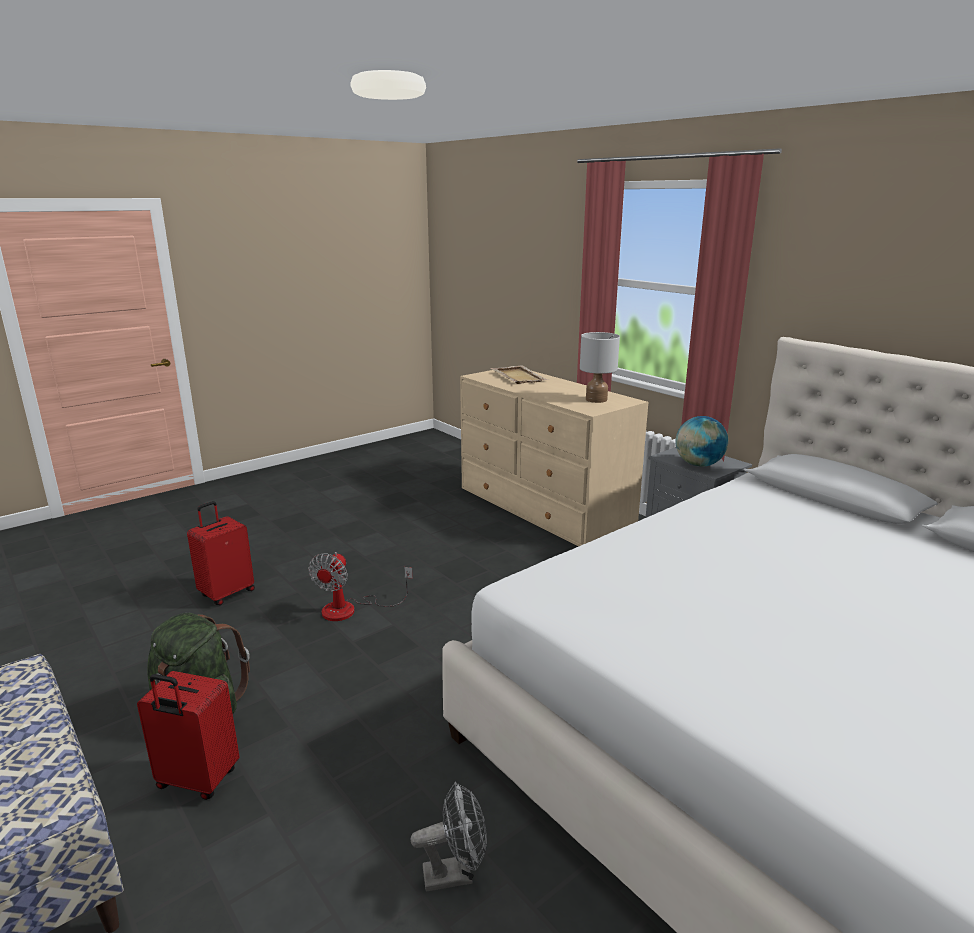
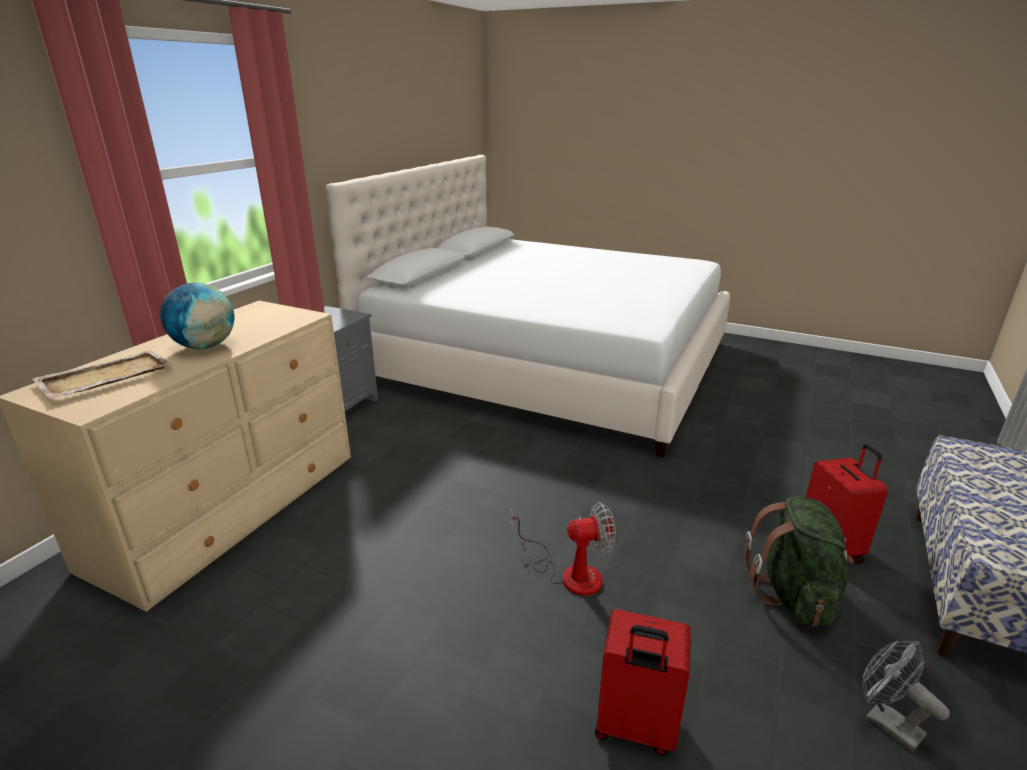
camera: 115 degrees left, 5 degrees up
(455, 874) = (740, 431): grey fan -> grey fan (885, 721)
(596, 399) = (255, 319): grey table lamp -> none
(698, 464) = (338, 320): globe -> globe (205, 346)

